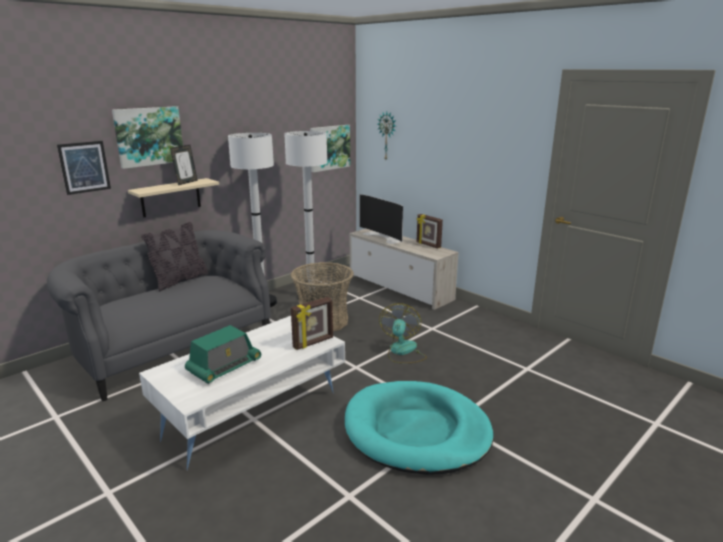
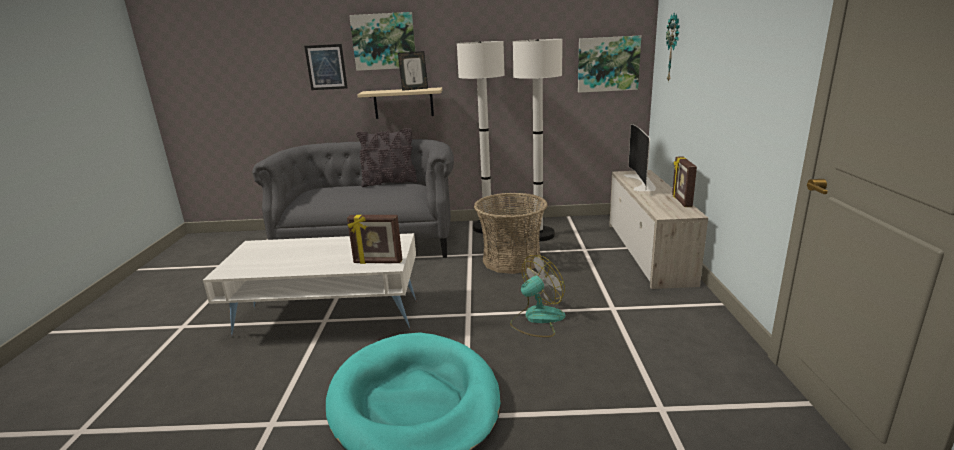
camera: 45 degrees right, 0 degrees up
(224, 367) = (288, 256): radio -> none

